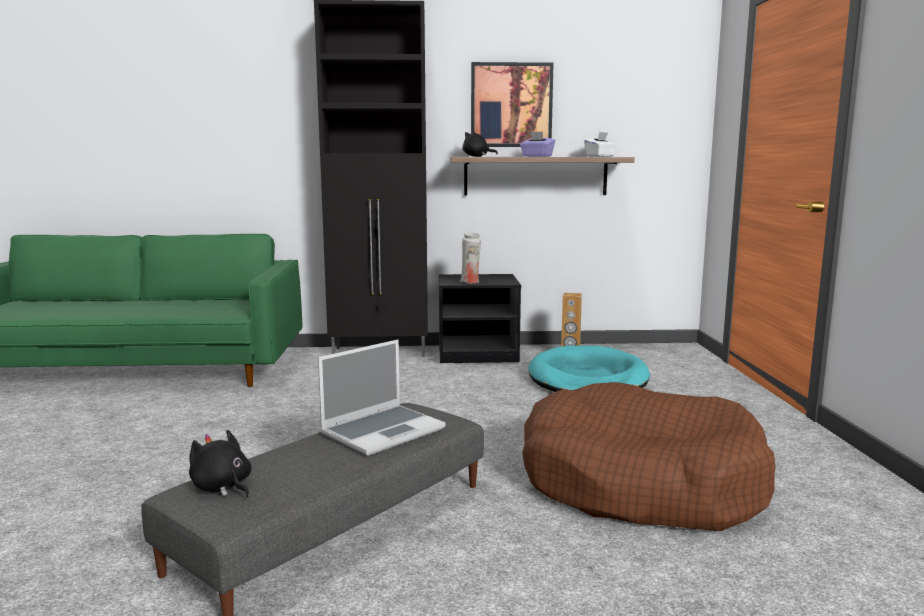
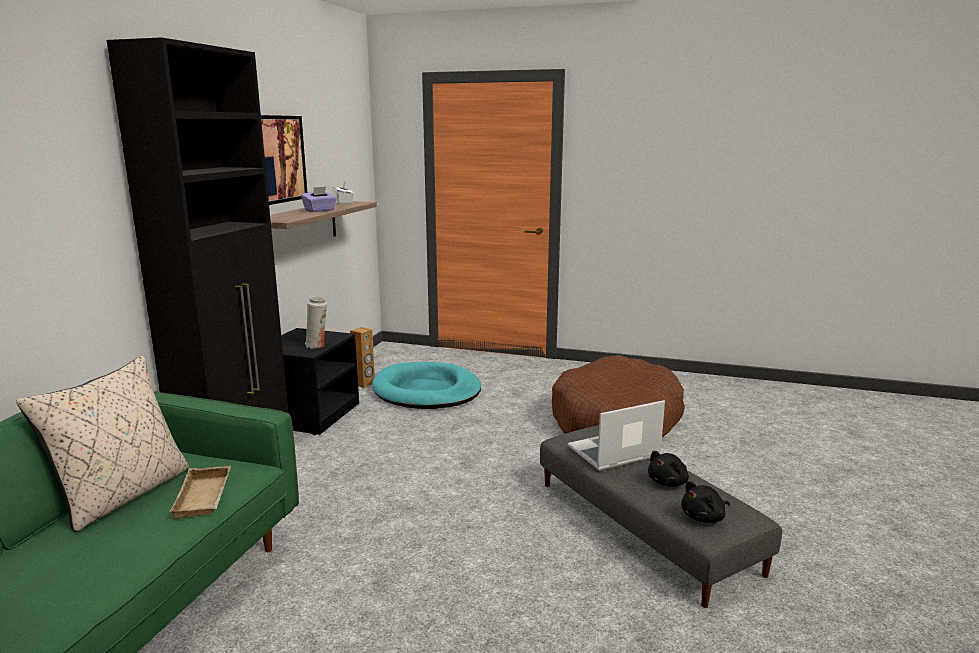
camera: 70 degrees left, 5 degrees up
(196, 312) = (205, 497): none -> beige tray
(203, 302) = (123, 495): none -> beige pillow
(383, 431) = (613, 453): laptop -> laptop turned 90 degrees counterclockwise
(477, 156) = (280, 217): black plush toy -> black plush toy (668, 482)

